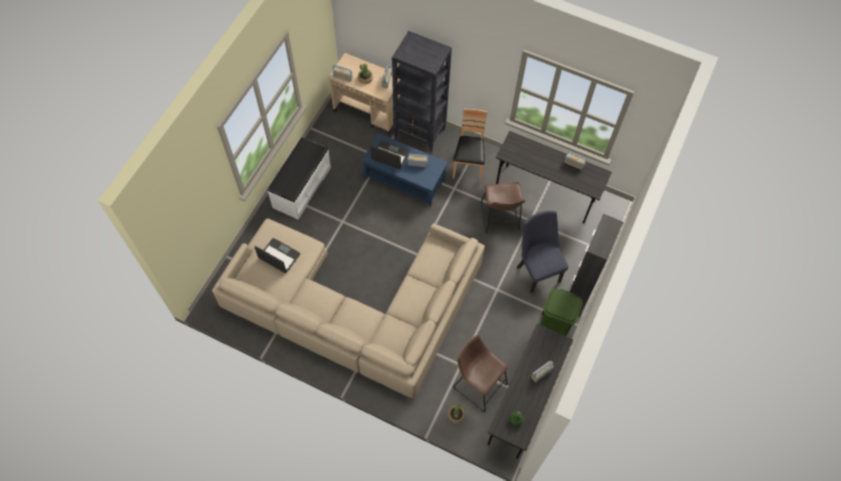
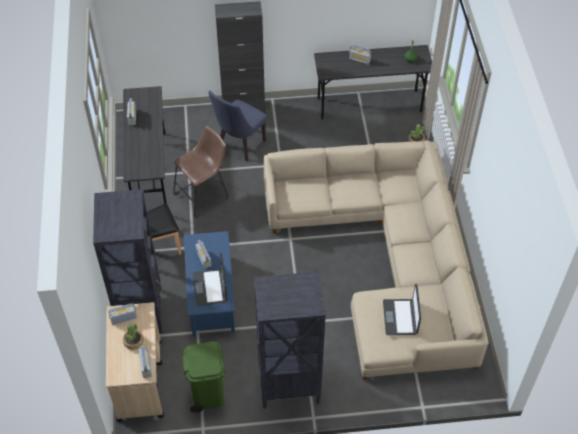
camera: 120 degrees left, 10 degrees down
(301, 187) = (288, 386): white bench -> black bookcase
(477, 384) = (378, 139): brown stool -> none
(554, 326) = (285, 113): green trash can -> green trash can (207, 392)

